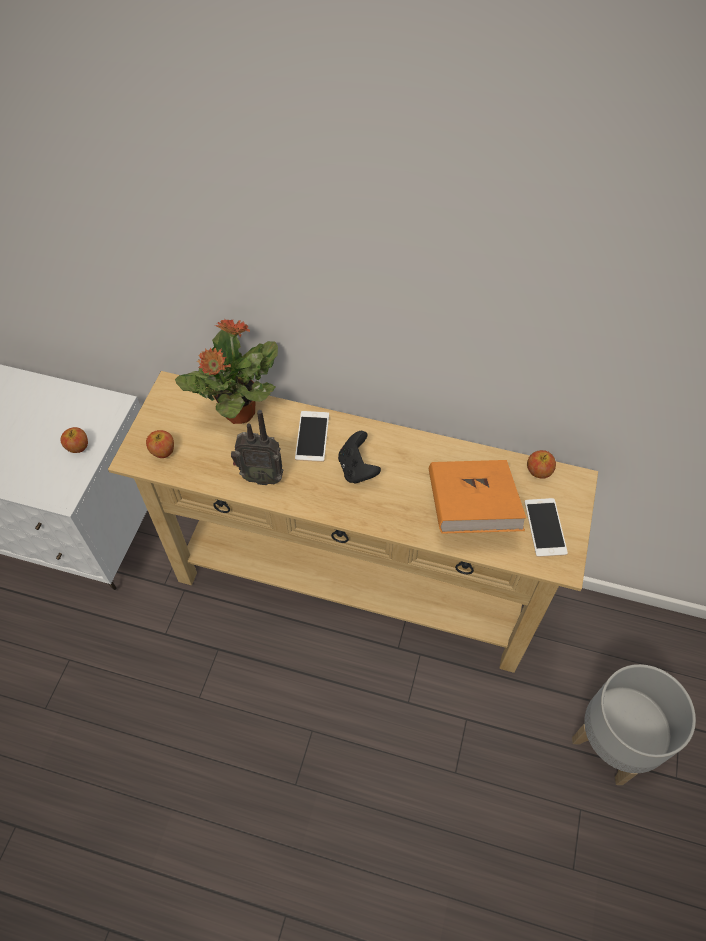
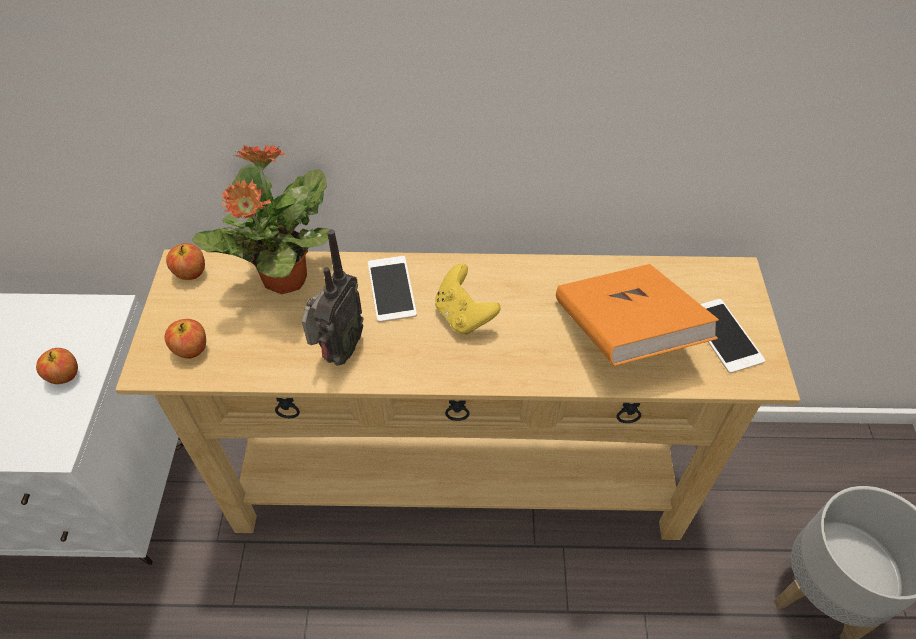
camera: 15 degrees left, 5 degrees down
(261, 476) = (338, 352): radio -> radio turned 60 degrees counterclockwise
(357, 469) = (463, 316): black game controller -> yellow game controller
(538, 471) = (688, 272): apple -> apple (190, 273)

